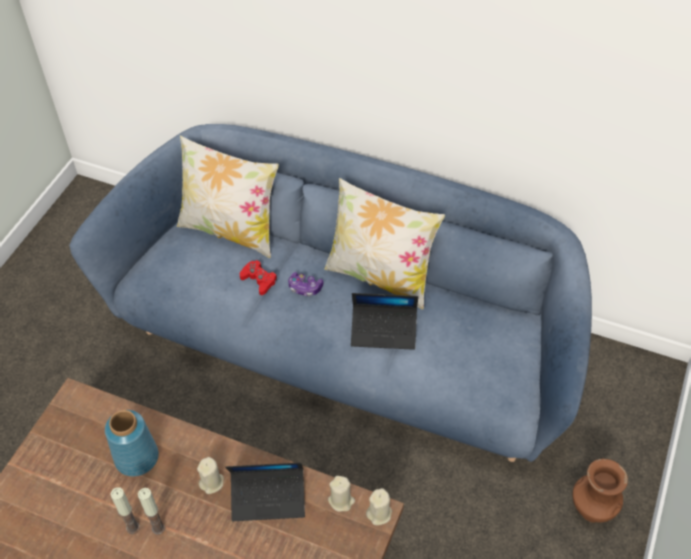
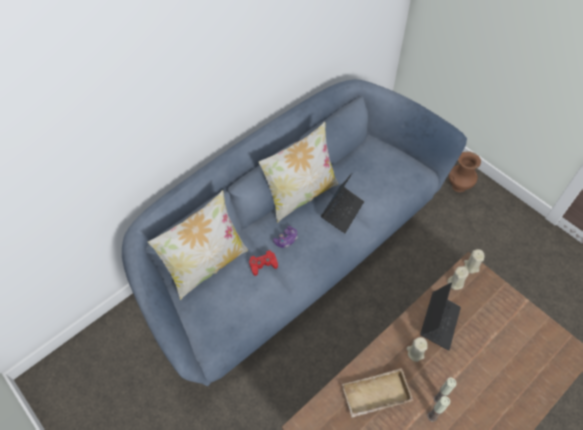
camera: 65 degrees left, 5 degrees up
(136, 457) = (376, 396): blue vase -> beige tray

